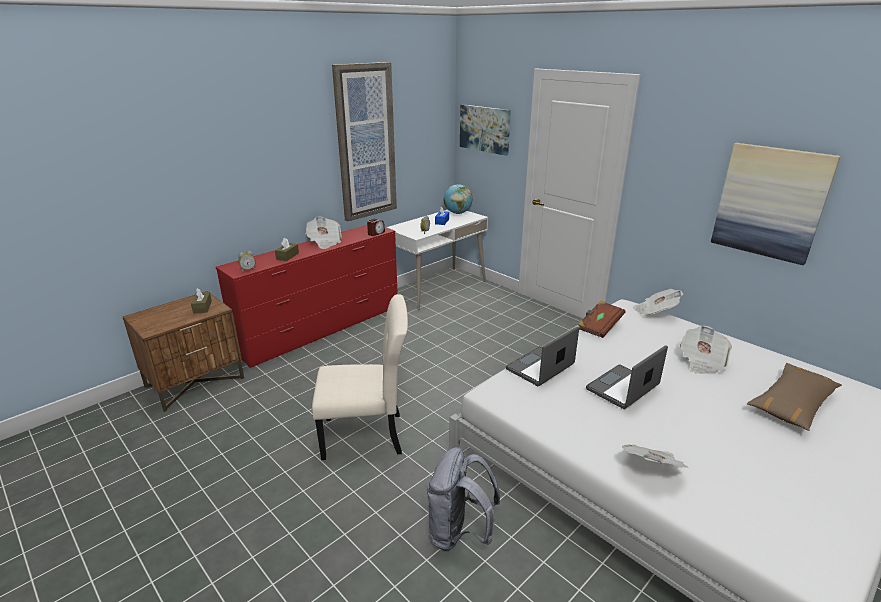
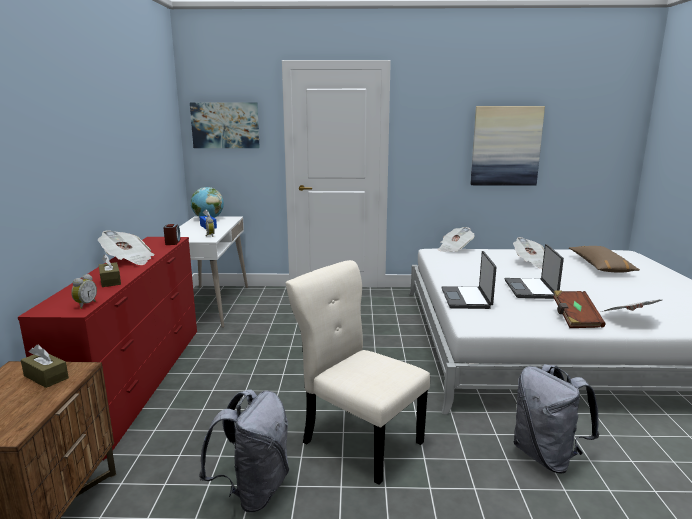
camera: 45 degrees left, 10 degrees down
(277, 427) = (253, 491): none -> grey backpack
(365, 143) = (129, 137): picture -> none
(367, 436) = (359, 440): beige chair -> beige chair turned 90 degrees counterclockwise
(599, 327) = (444, 266): brown book -> brown book (575, 319)

